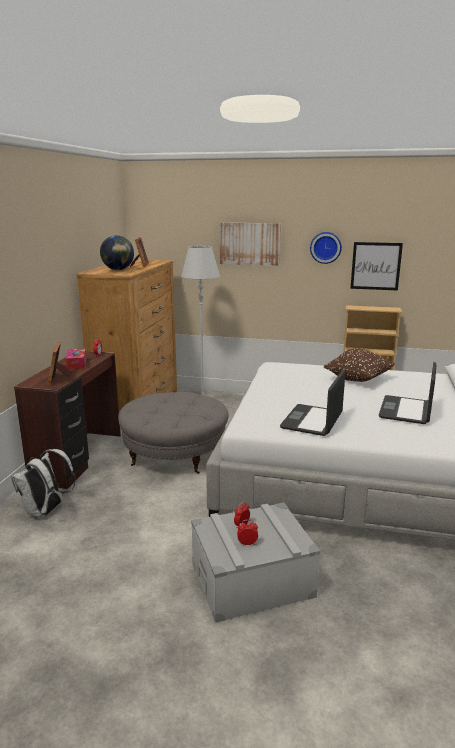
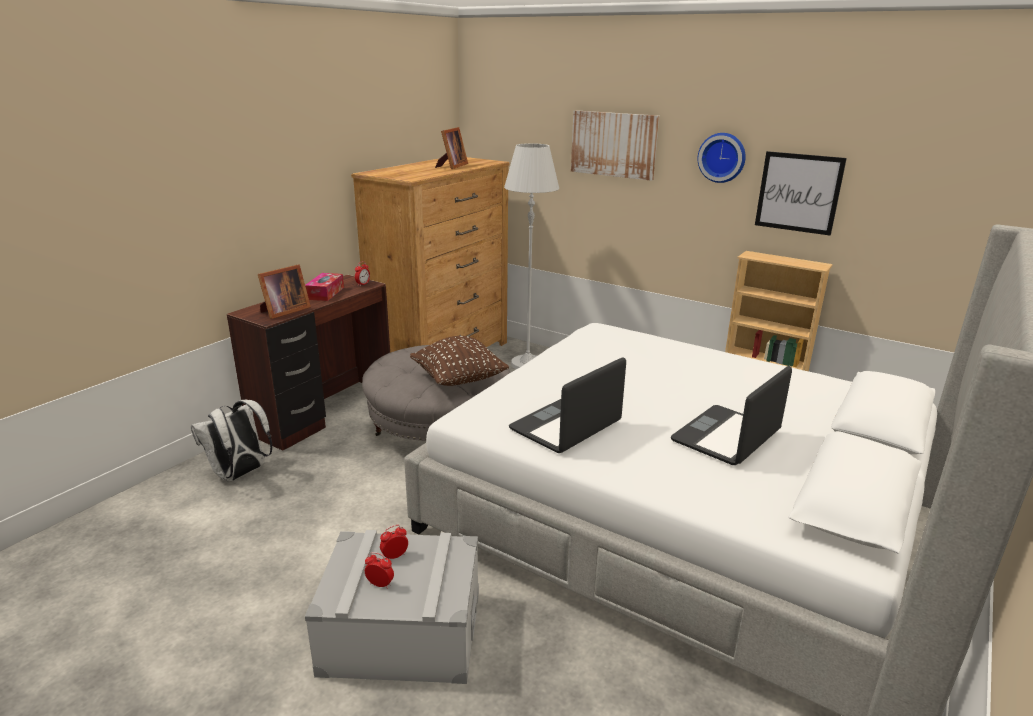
camera: 20 degrees right, 5 degrees up
(59, 379) = (283, 311): picture frame -> picture frame turned 150 degrees counterclockwise
(118, 270) = (410, 172): globe -> none
(358, 379) = (701, 371): brown pillow -> brown pillow (459, 380)

